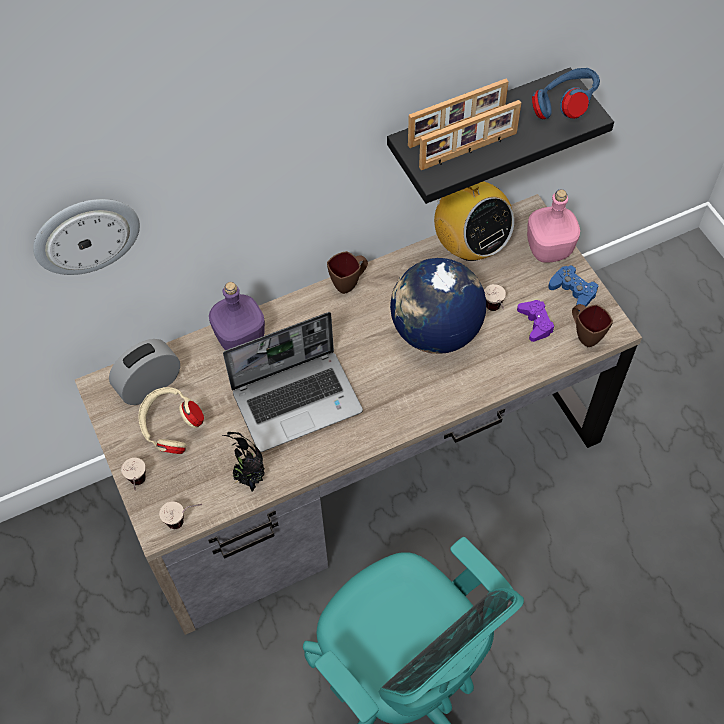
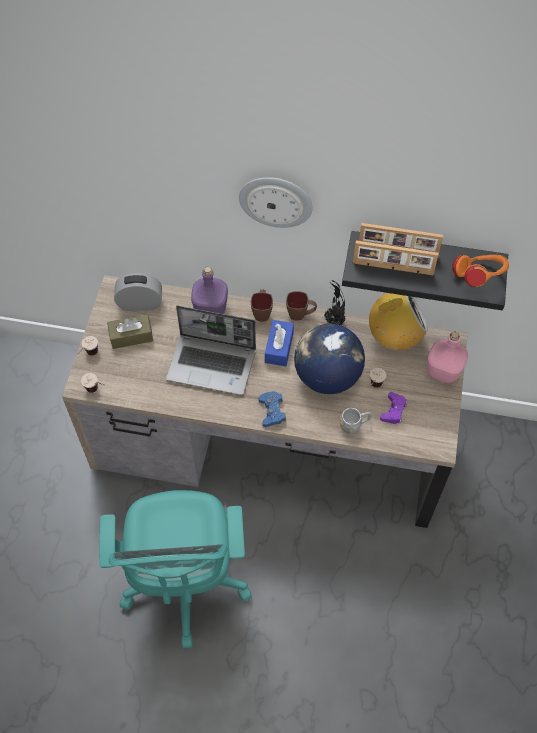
camera: 35 degrees right, 0 degrees up
(86, 234) = (129, 188): wall clock -> wall clock (276, 201)
(171, 430) = (131, 336): beige headphones -> brown tissue box
(248, 477) = (149, 390): potted plant -> potted plant (333, 321)
(356, 333) = (279, 347): none -> blue tissue box
(470, 245) = (394, 338): radio -> radio turned 105 degrees counterclockwise
(509, 365) = (354, 425): none -> grey mug
(564, 109) = (478, 278): blue headphones -> orange headphones
(573, 291) = (435, 406): blue game controller -> blue game controller (272, 411)
(584, 334) = (419, 438): brown mug -> brown mug (262, 312)

